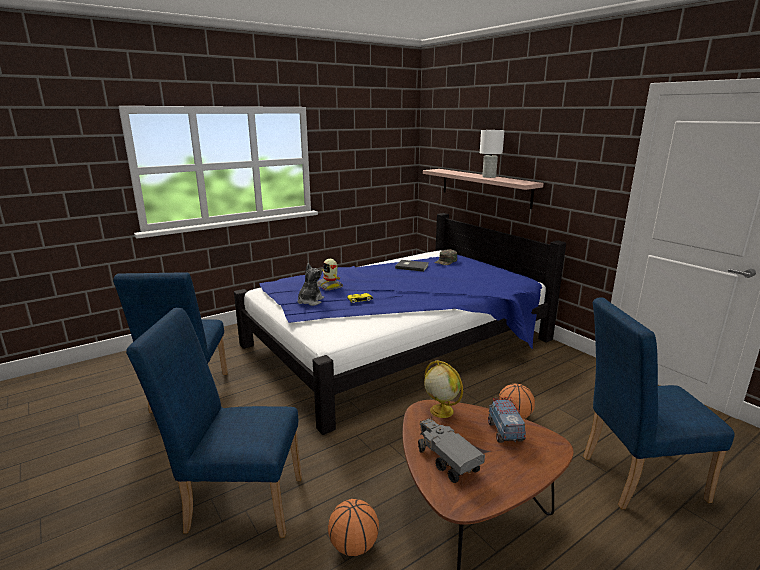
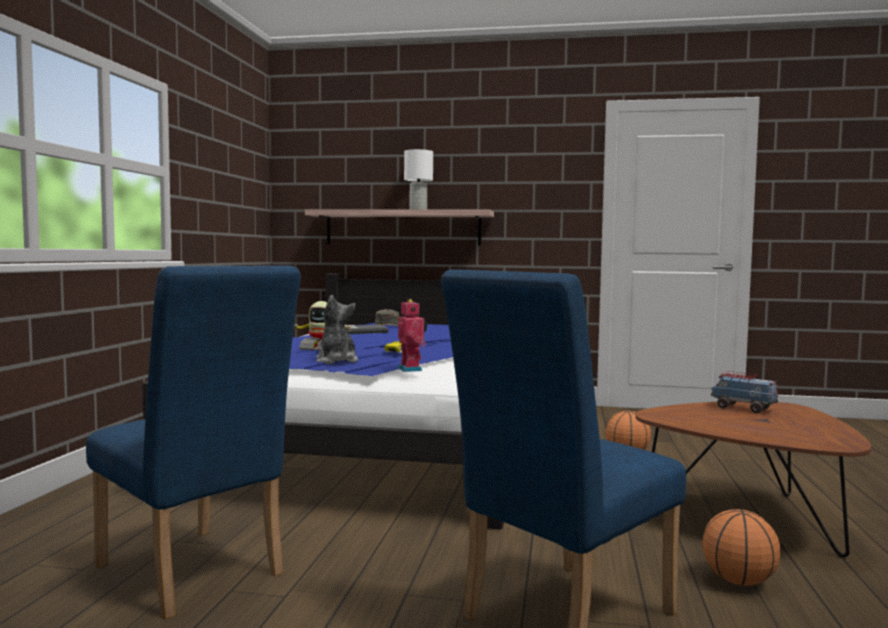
camera: 45 degrees left, 15 degrees down
(318, 322) = (411, 369): none -> toy robot
(441, 410) = (670, 412): globe -> none
(446, 461) = (764, 430): toy truck -> none
(633, 477) = (773, 458): blue chair -> none

